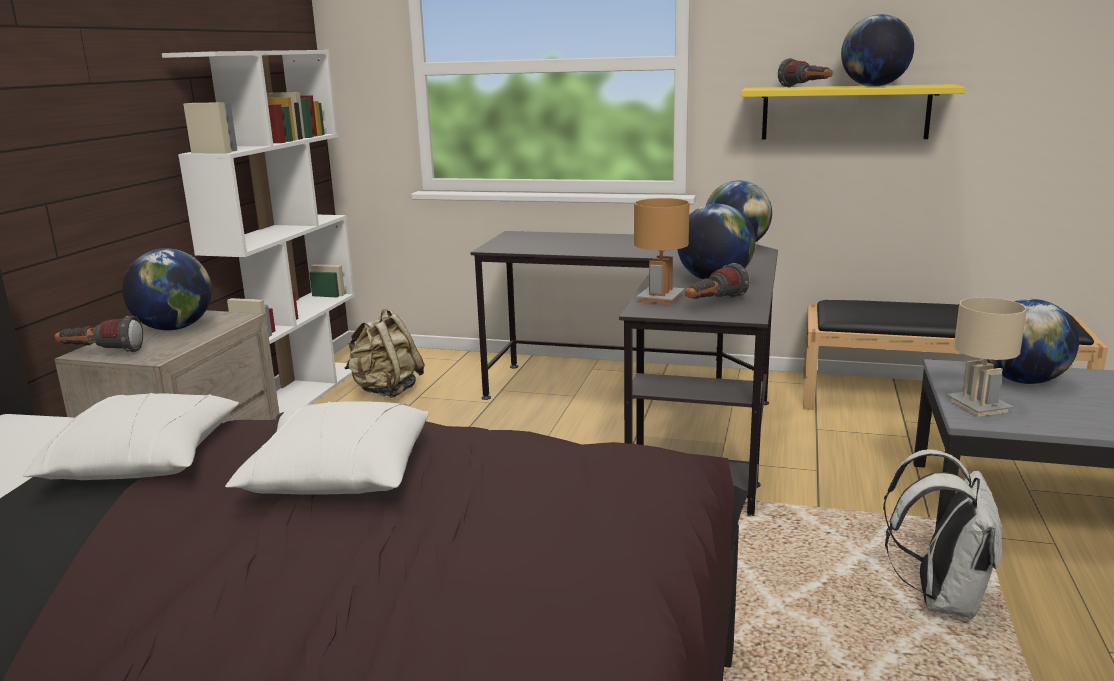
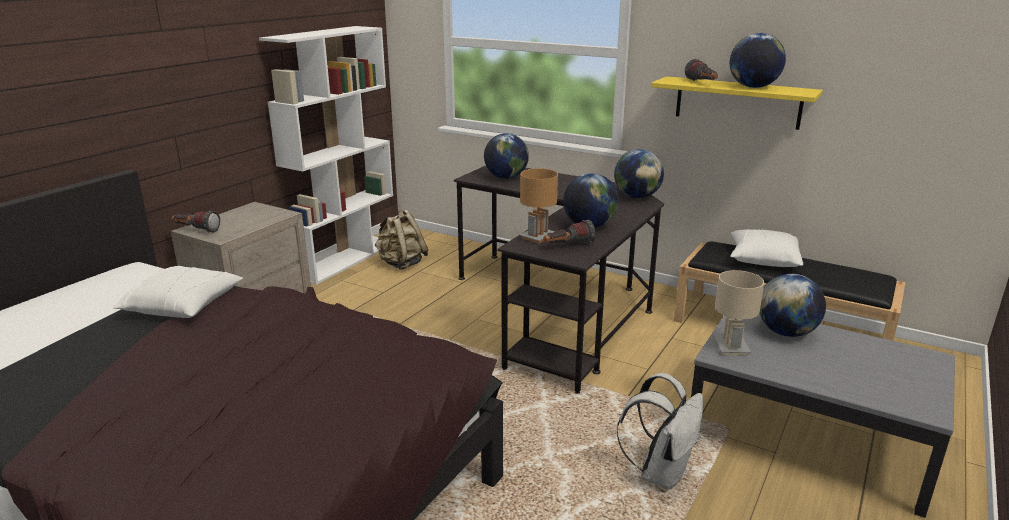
camera: 15 degrees right, 5 degrees up
(174, 328) = (245, 217): globe -> globe (506, 177)
(339, 475) = (270, 333): white pillow -> white pillow (763, 260)

